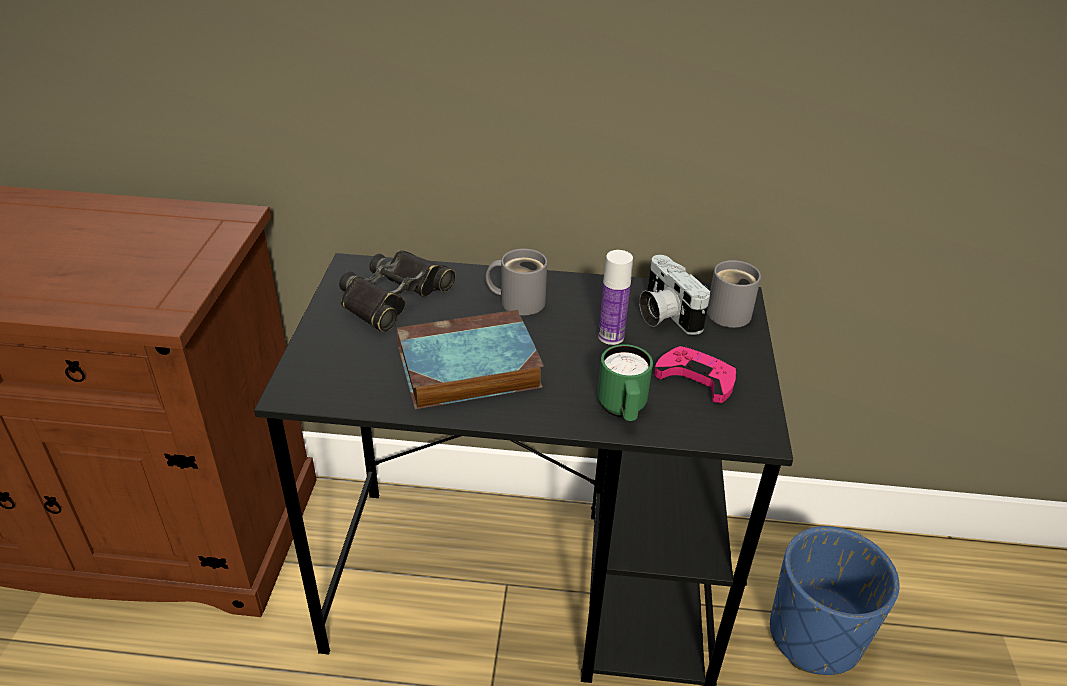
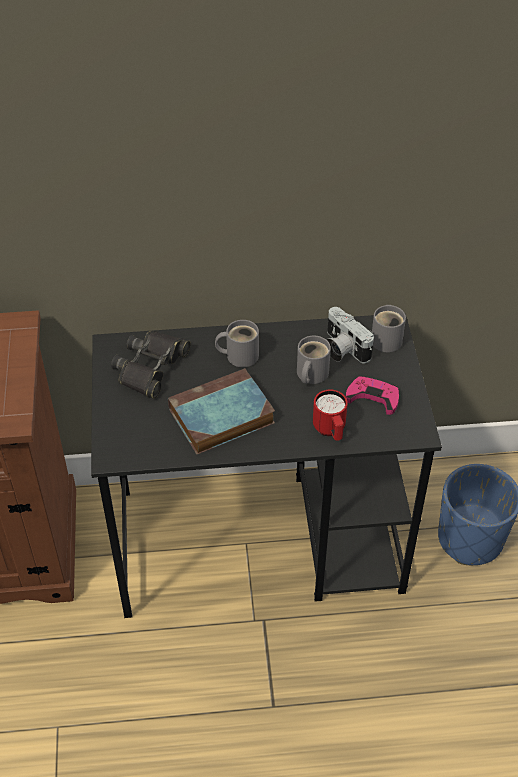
camera: 10 degrees left, 10 degrees up
(611, 336) = (310, 374): bottle -> grey mug
(623, 410) = (330, 431): green mug -> red mug

